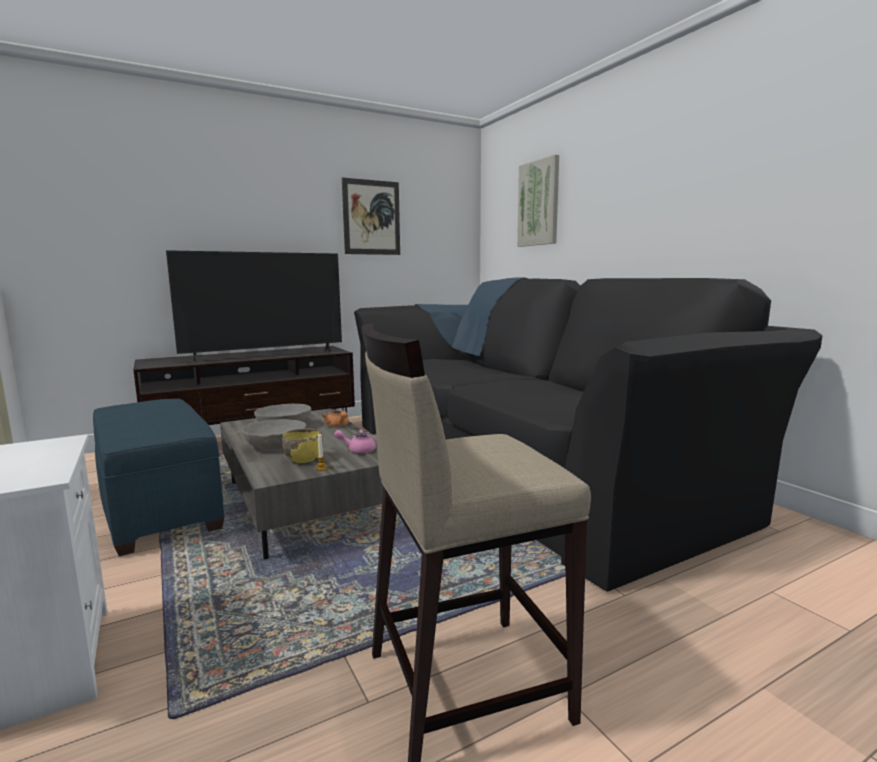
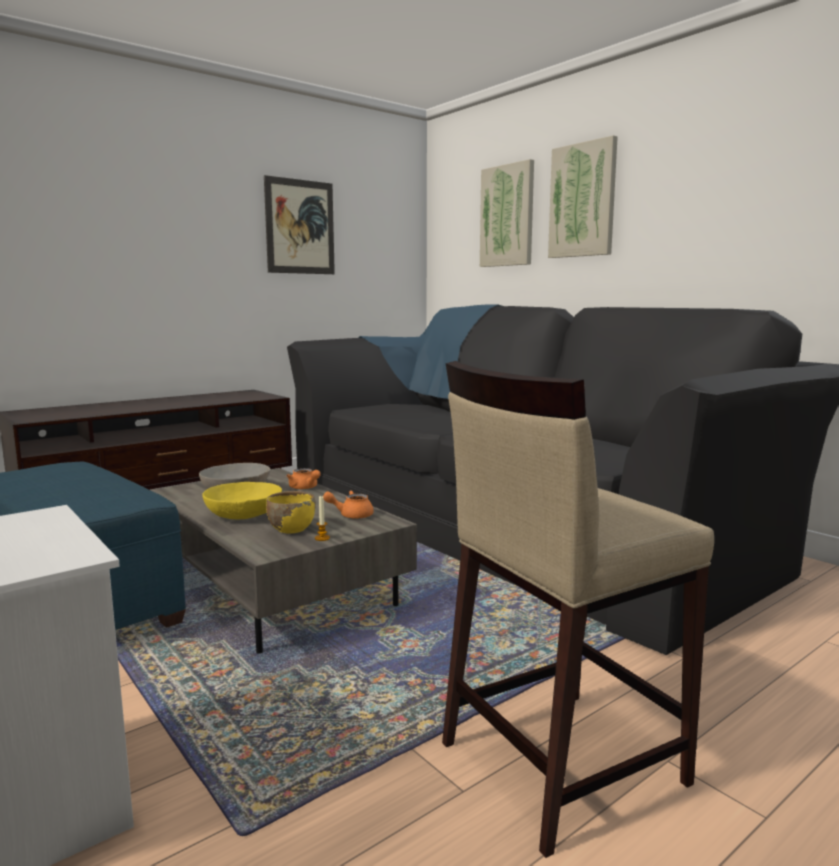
camera: 10 degrees left, 0 degrees up
(265, 356) = (179, 403): television -> none
(276, 445) = (244, 514): grey bowl -> yellow bowl
(358, 450) = (351, 515): pink teapot -> orange teapot
(596, 187) = (583, 200): none -> picture

